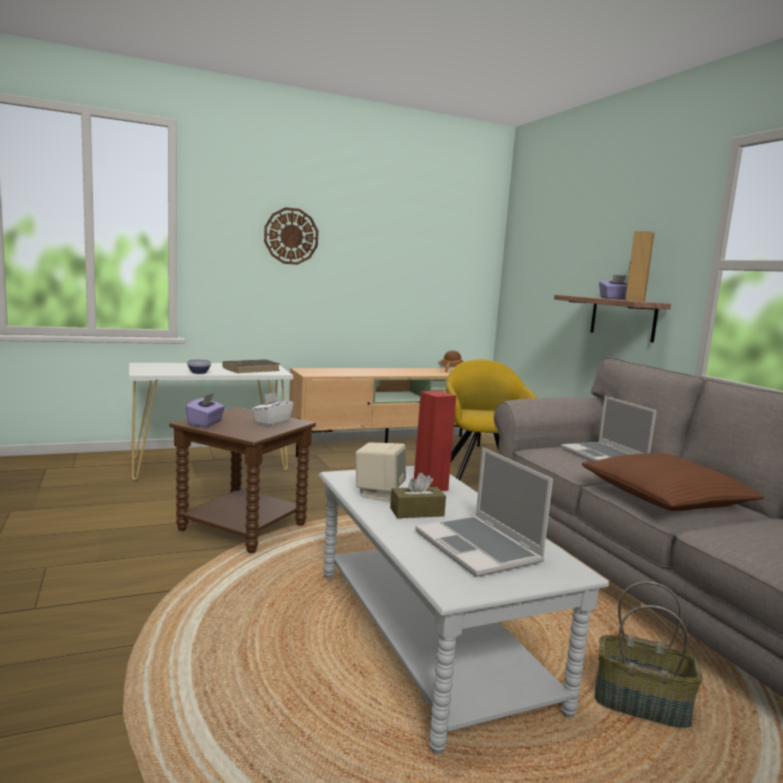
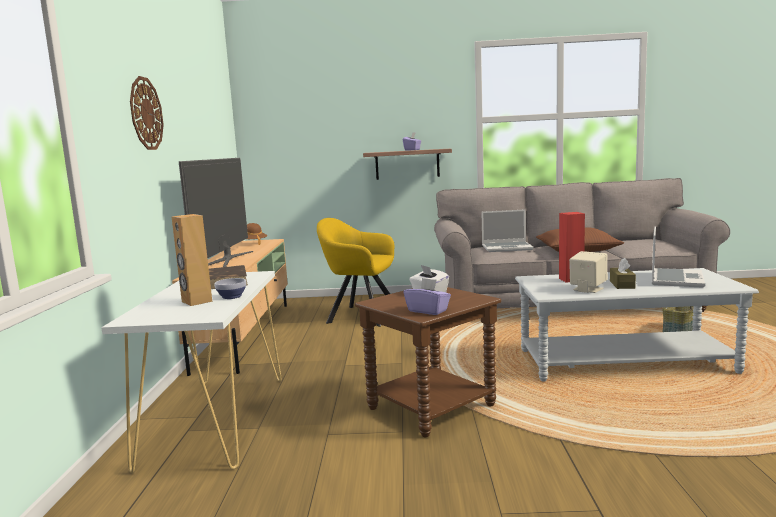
camera: 65 degrees left, 0 degrees up
(370, 370) = (225, 260): none -> television
(479, 548) = (675, 279): laptop -> laptop turned 60 degrees counterclockwise
(634, 300) = (433, 149): brown speaker -> brown speaker (196, 301)

